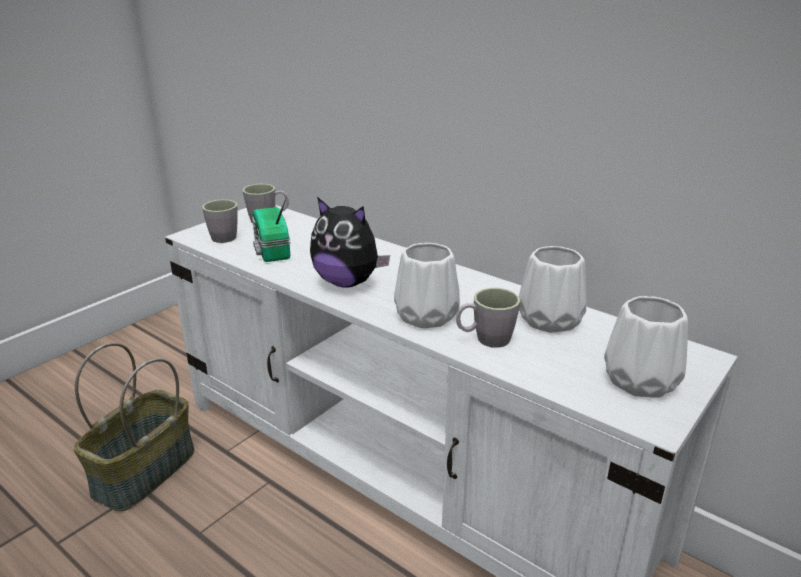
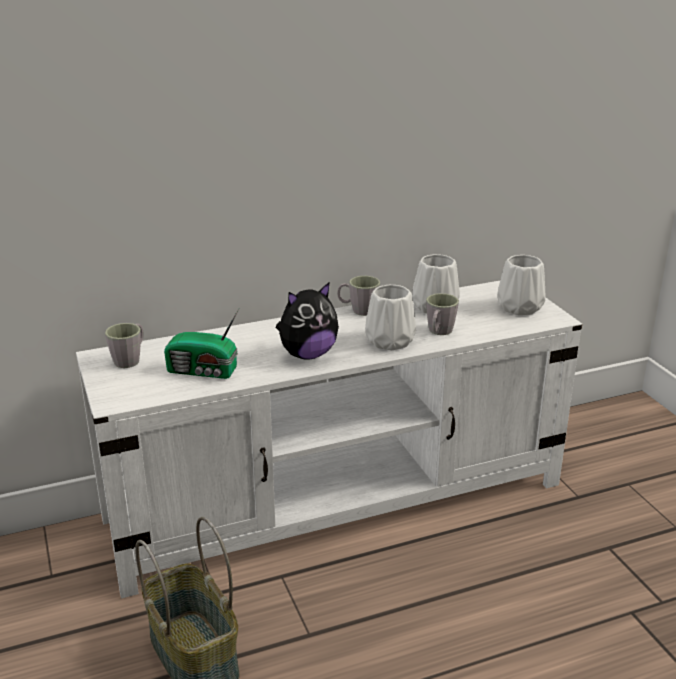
camera: 60 degrees left, 0 degrees up
(222, 235) = (138, 387): grey mug -> grey mug (358, 310)

